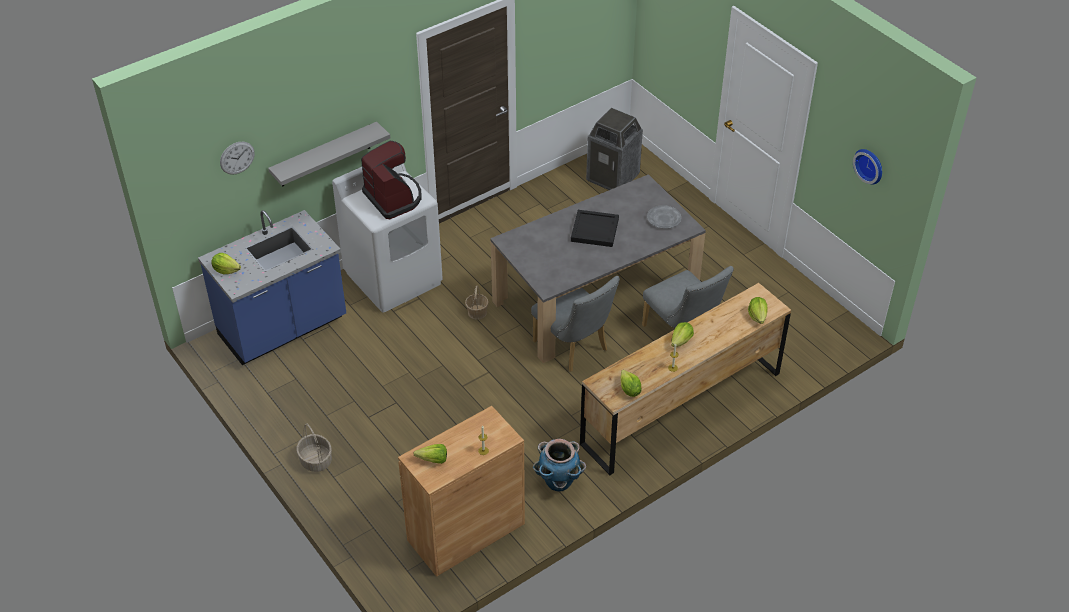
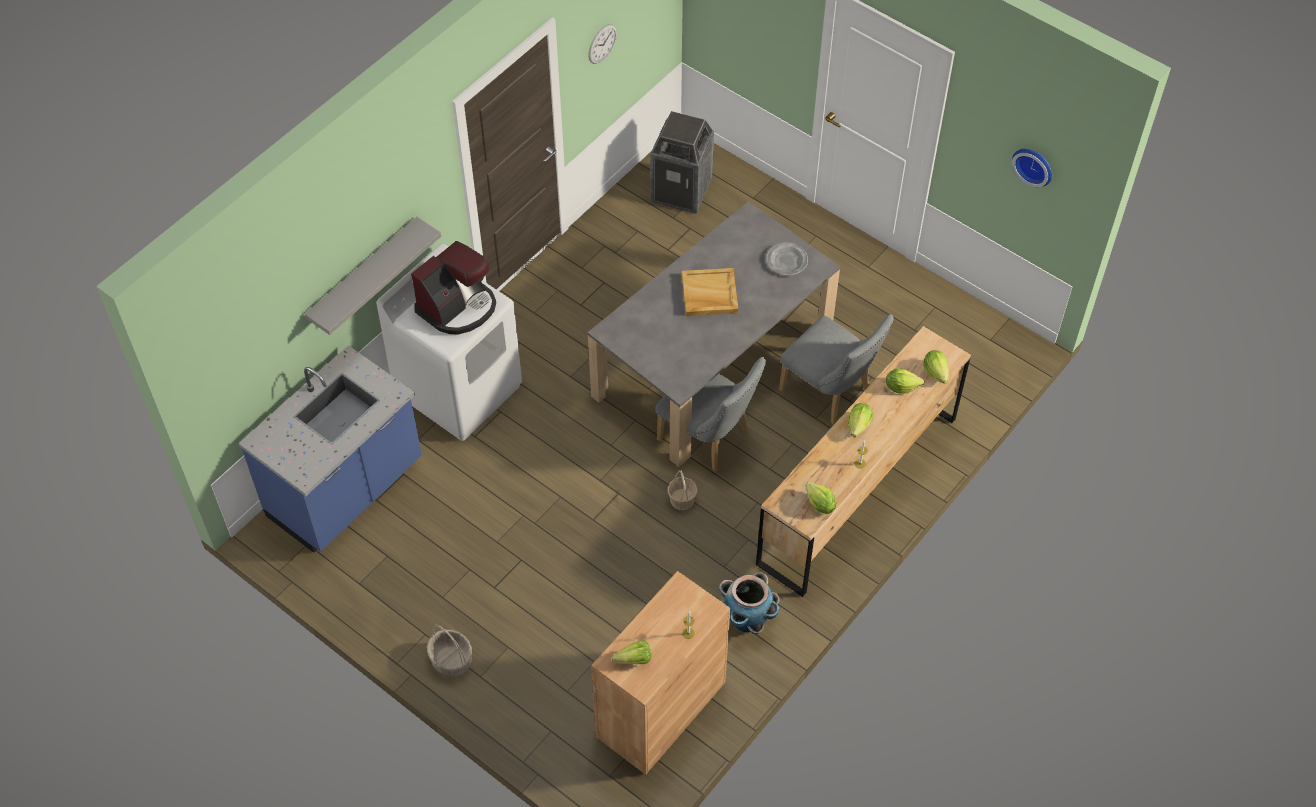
camera: 15 degrees left, 10 degrees up
(226, 270) = (281, 453): lettuce -> lettuce (901, 387)
(237, 158) = (270, 316): wall clock -> wall clock (602, 44)
(394, 198) = (458, 307): coffee machine -> coffee machine turned 90 degrees clockwise
(477, 312) = (578, 415): basket -> basket (682, 499)
(594, 230) = (709, 294): black tray -> beige tray

